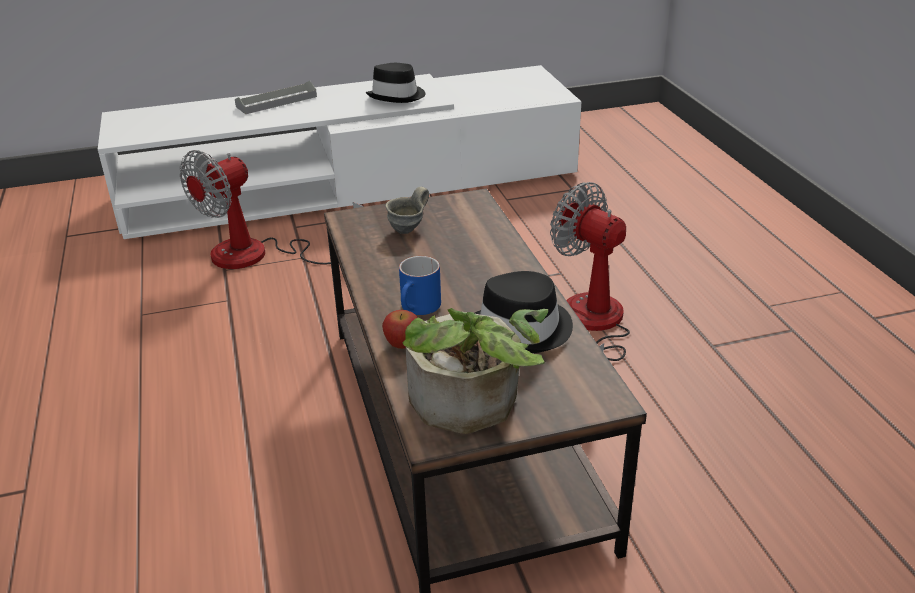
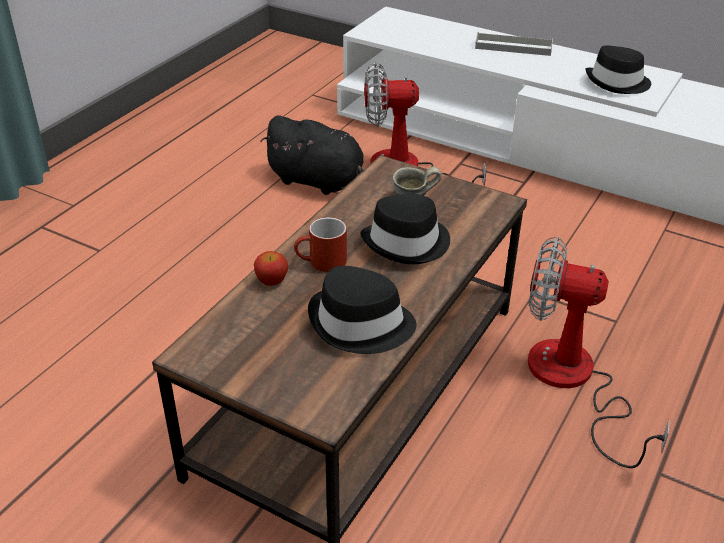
camera: 45 degrees right, 5 degrees up
(186, 302) = (319, 182): none -> black plush toy
(418, 309) = (321, 263): blue mug -> red mug
(457, 258) = (407, 243): none -> black hat
(472, 406) = (240, 353): potted plant -> none
(591, 327) = (572, 382): fan -> fan turned 75 degrees counterclockwise

